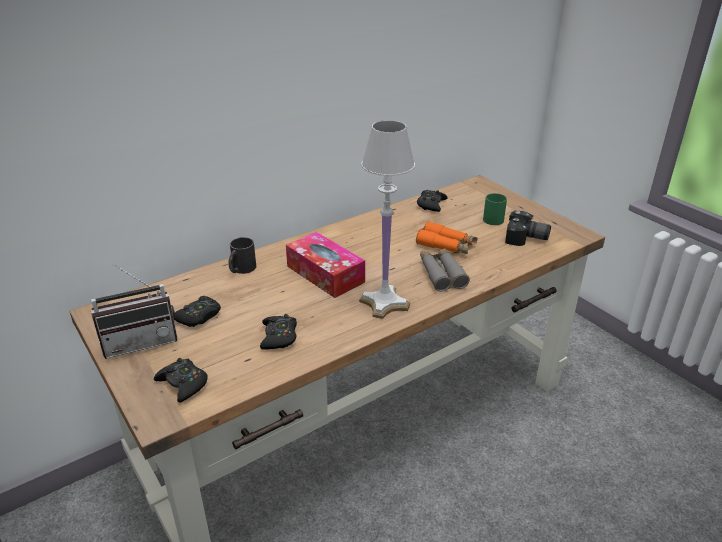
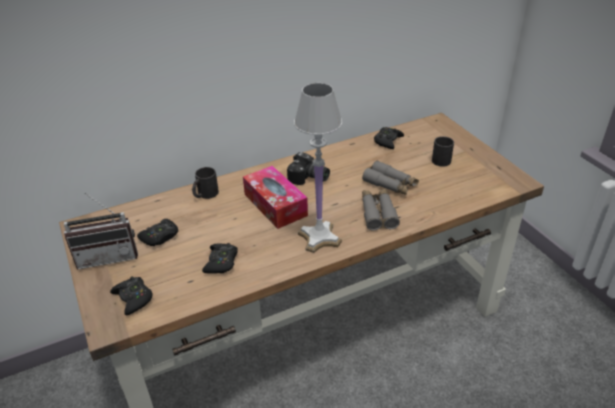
camera: 10 degrees right, 5 degrees up
(446, 245) = (390, 184): orange binoculars -> grey binoculars
(491, 218) = (440, 158): green mug -> black mug
(526, 239) = (466, 183): camera -> camera (308, 179)

